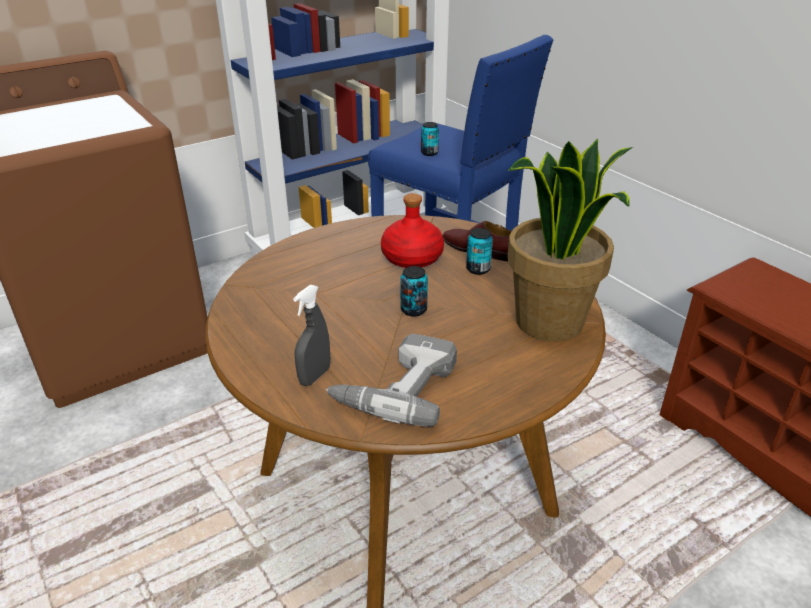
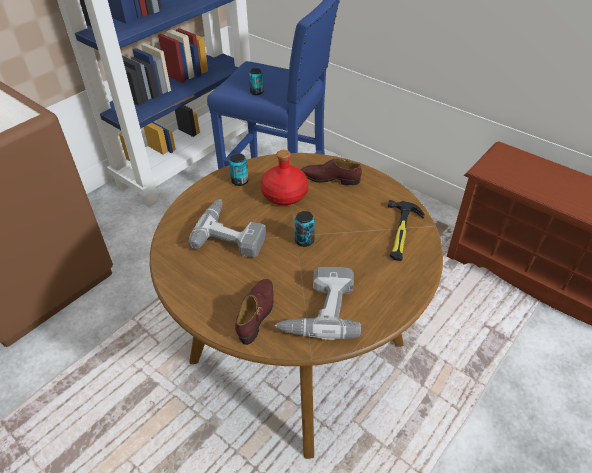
camera: 15 degrees left, 10 degrees up
(314, 376) = (257, 313): grey spray bottle -> brown shoe
(326, 287) = (232, 233): none -> power drill
(478, 269) = (335, 196): can -> can (239, 181)
(550, 323) = (401, 232): potted plant -> hammer

